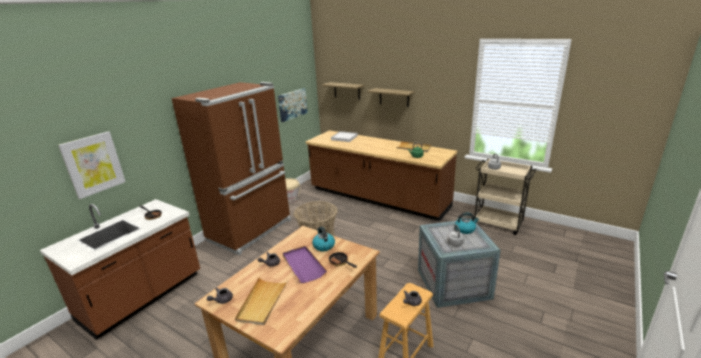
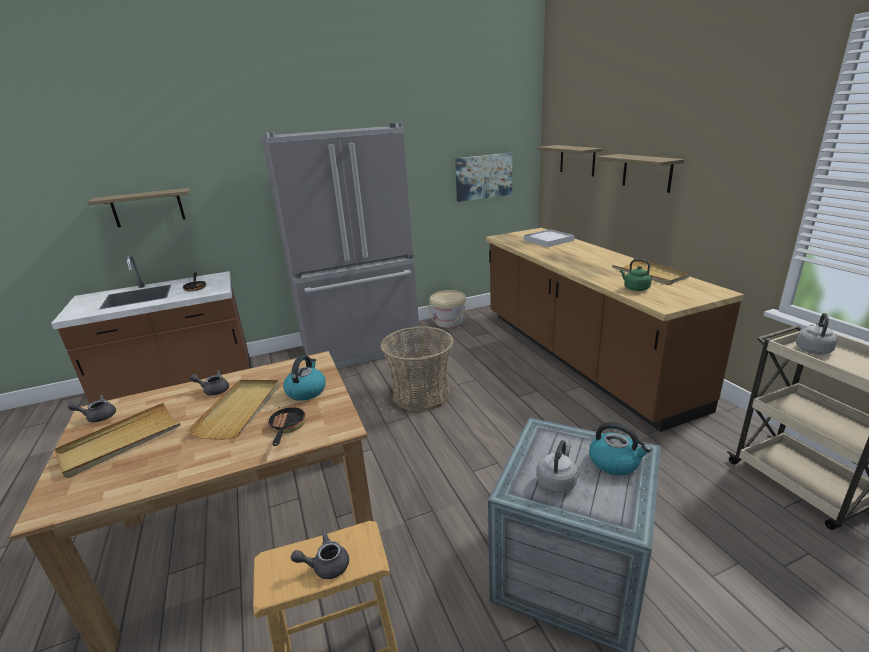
camera: 35 degrees right, 0 degrees up
(93, 164) = (148, 208): picture -> shelf
(251, 230) = (362, 350): brown fridge -> grey fridge
(303, 265) = (240, 410): purple tray -> beige tray

